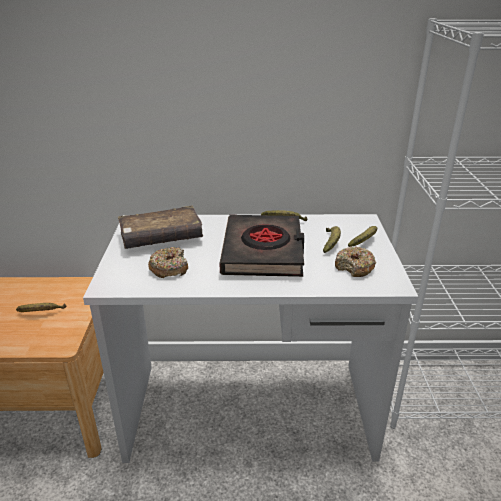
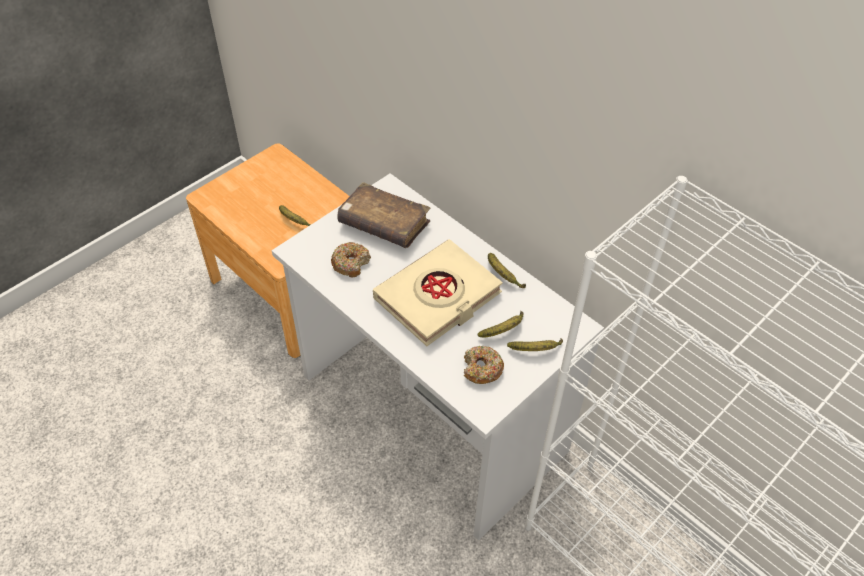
camera: 45 degrees right, 20 degrees up
(263, 251) = (438, 297): black book -> beige book

